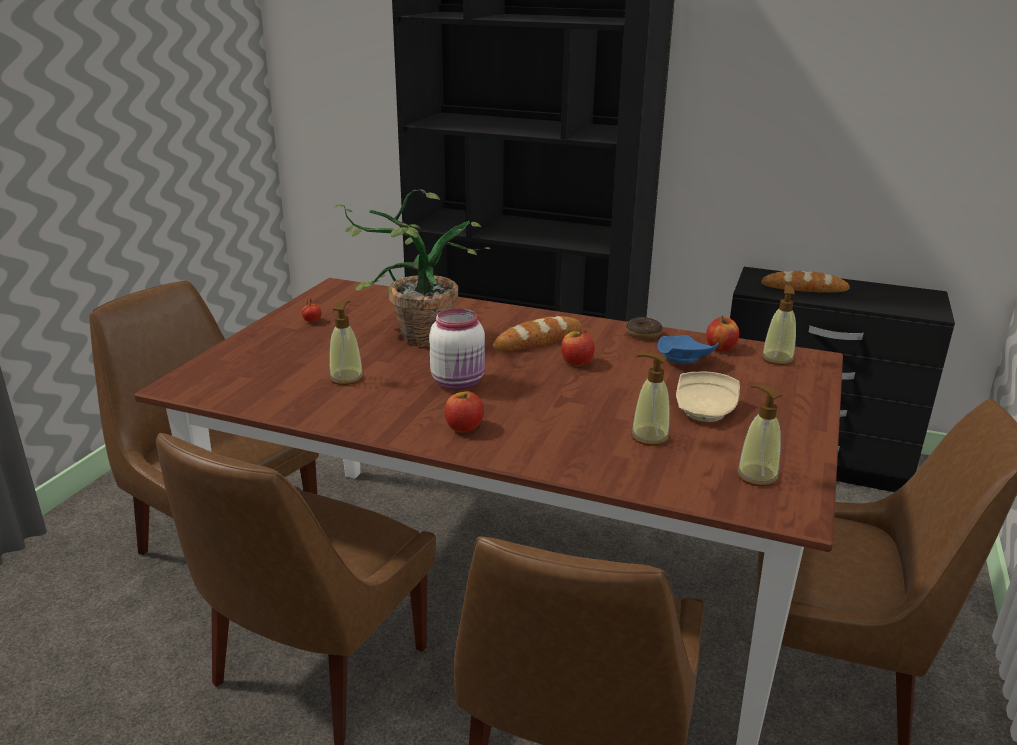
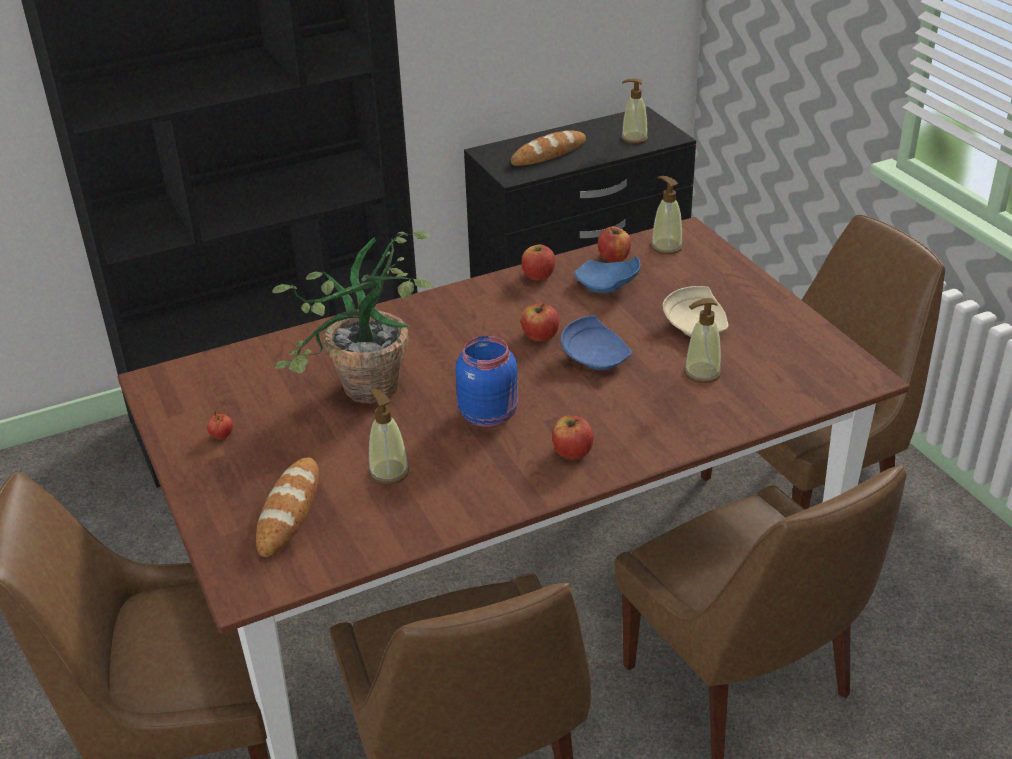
camera: 45 degrees left, 10 degrees up
(459, 382) = (490, 414): white jar -> blue jar
(538, 340) = (470, 331): bread -> bread (289, 511)
(590, 389) = (596, 356): none -> blue plate
(643, 334) = (538, 275): donut -> apple
(756, 476) = (807, 361): soap dispenser -> soap dispenser (634, 138)

